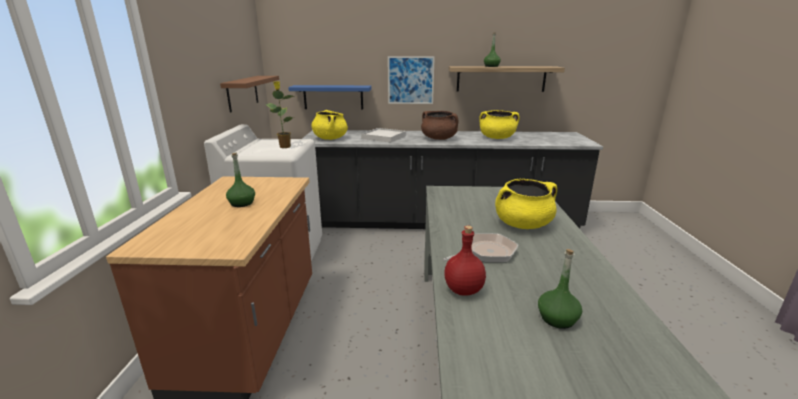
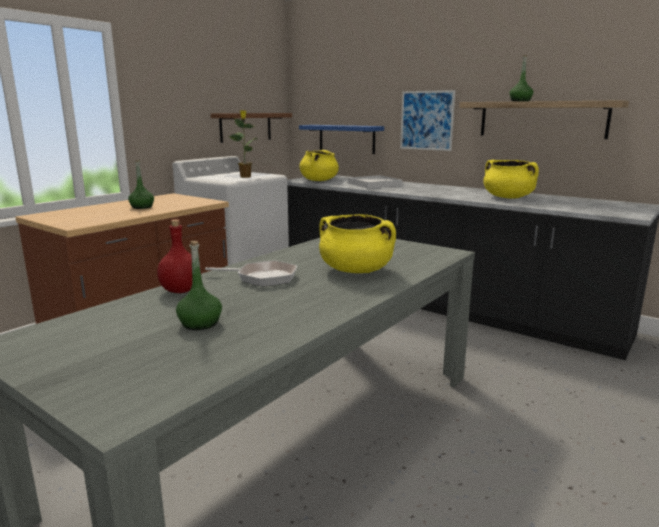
camera: 35 degrees right, 5 degrees down
(439, 138) = (431, 191): brown cooking pot -> none

